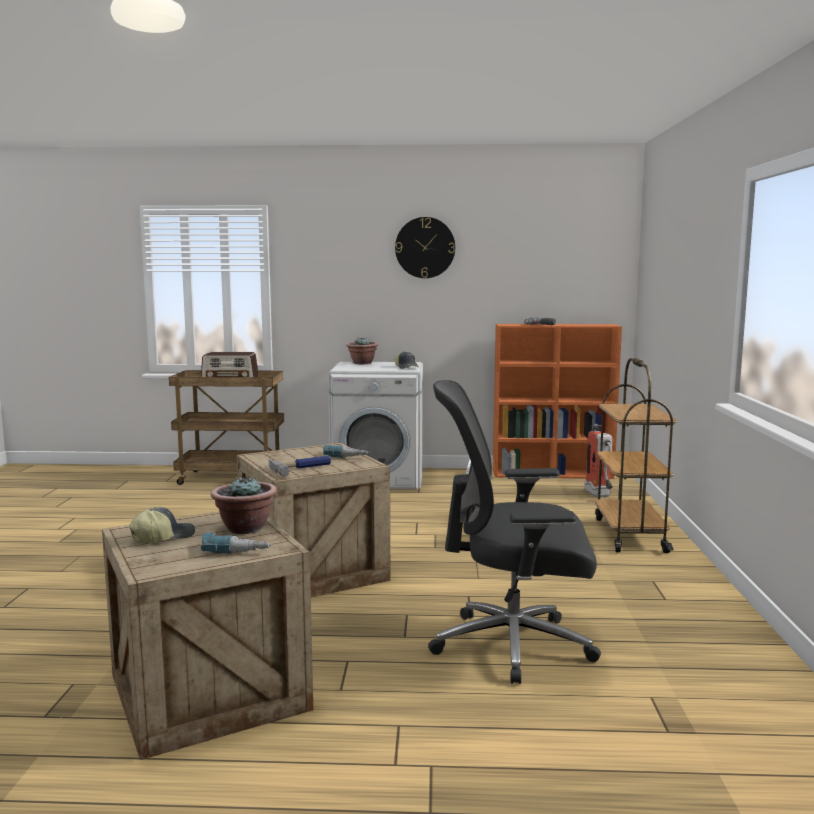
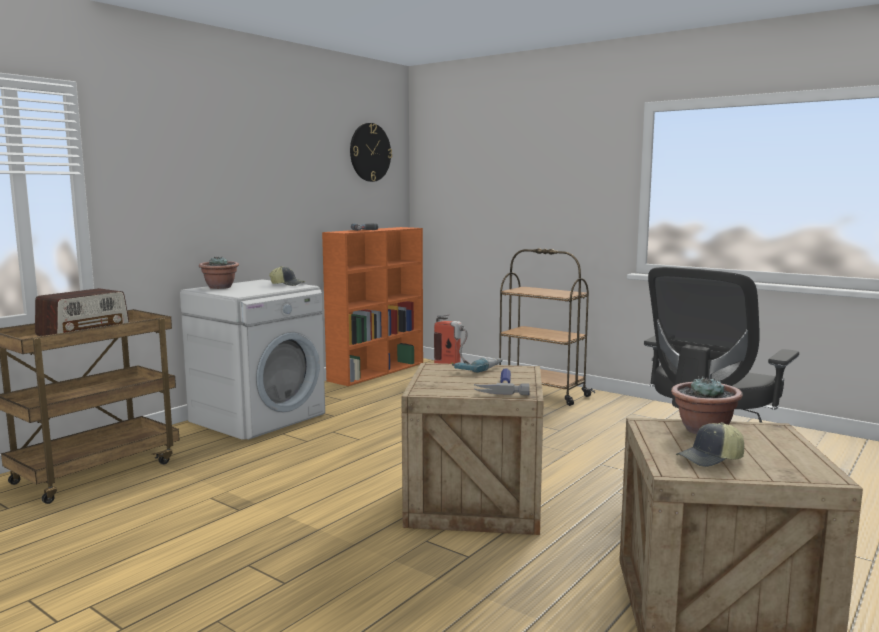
camera: 55 degrees left, 0 degrees up
(163, 537) = (711, 459): cap -> cap turned 105 degrees counterclockwise
(236, 548) = (767, 441): power drill -> none
(425, 247) = (258, 150): wall clock -> wall clock (370, 152)

